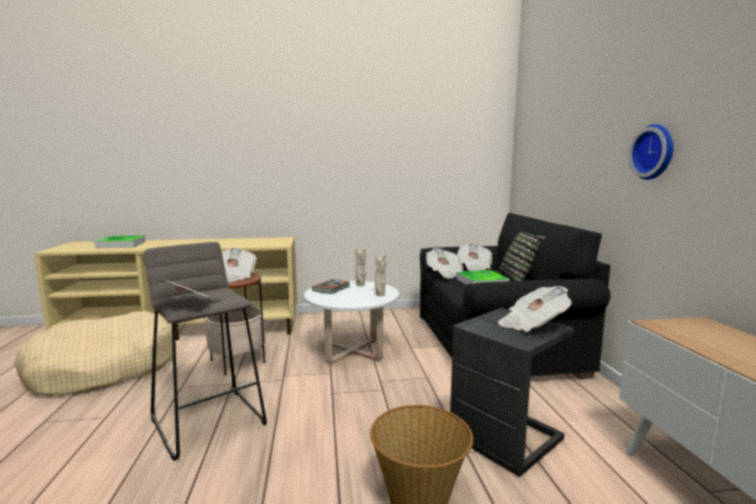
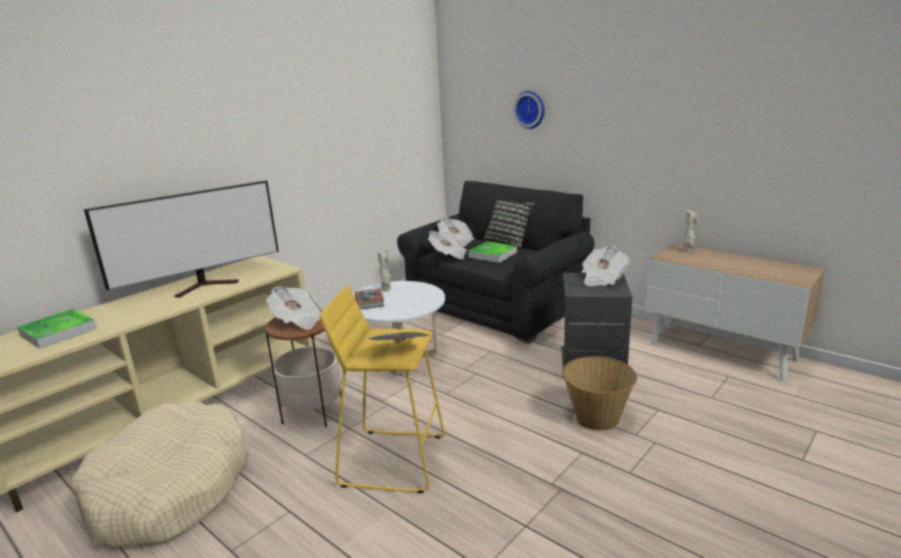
camera: 40 degrees left, 10 degrees up
(210, 421) = (393, 459): grey stool -> yellow stool
(226, 243) = (207, 286): none -> television
(380, 295) = (425, 292): beige vase -> beige vase (688, 251)
(655, 152) = (620, 131): wall clock -> wall clock (530, 109)

